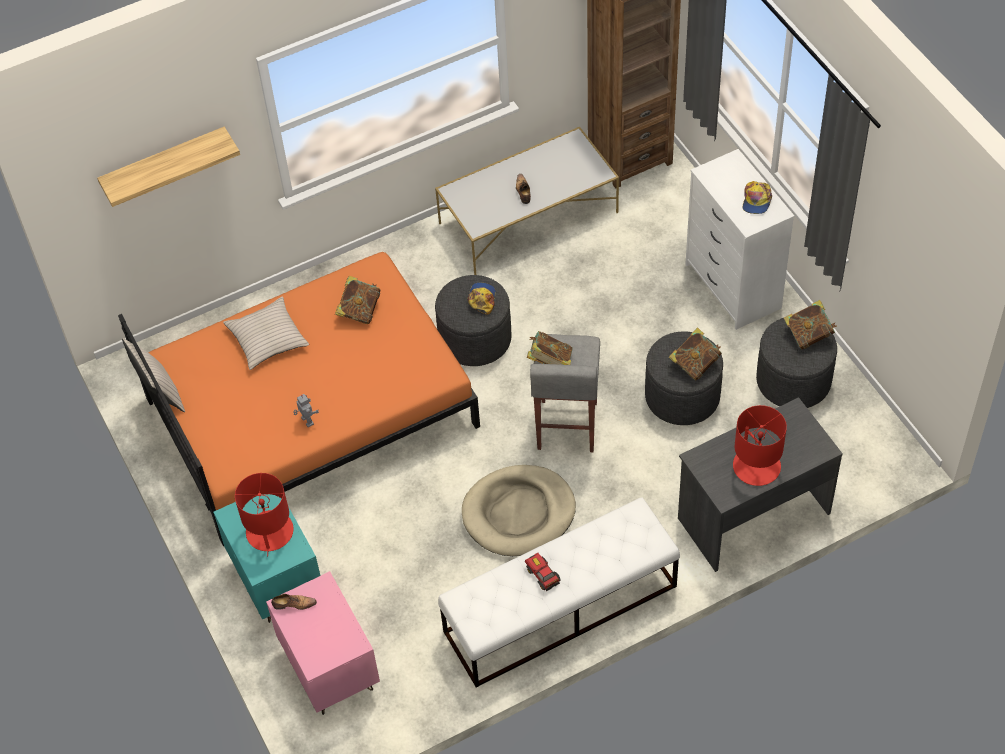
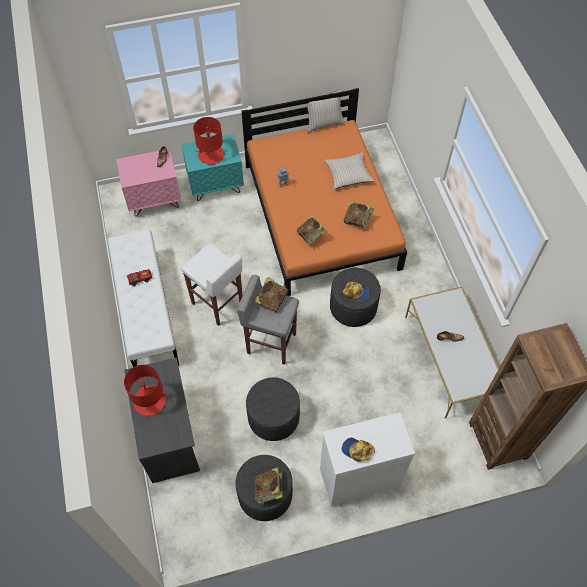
camera: 100 degrees right, 5 degrees up
(164, 164) = (427, 77): shelf -> none
(519, 513) = (217, 304): beige dog bed -> white stool
(694, 364) = (266, 406): book -> book (311, 236)

